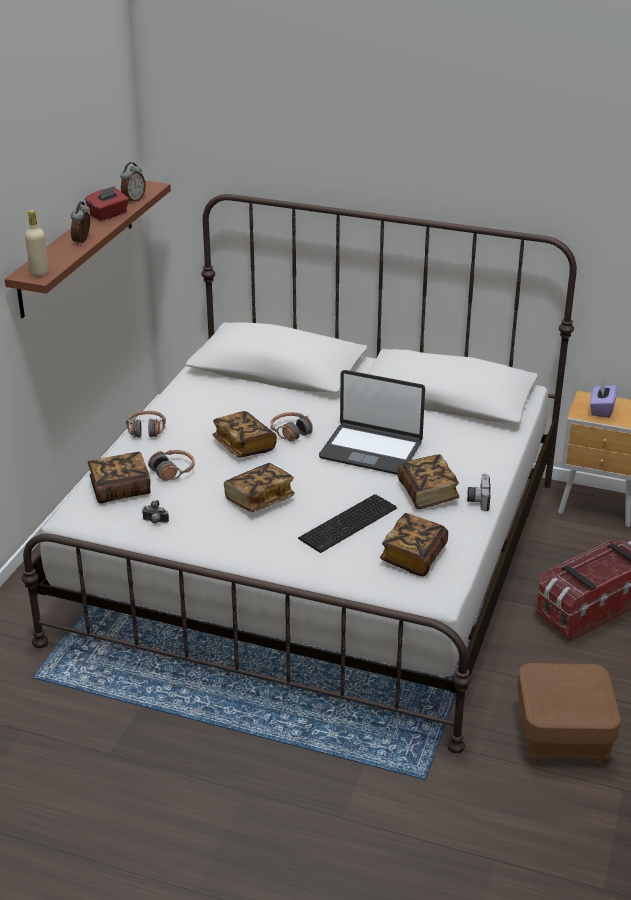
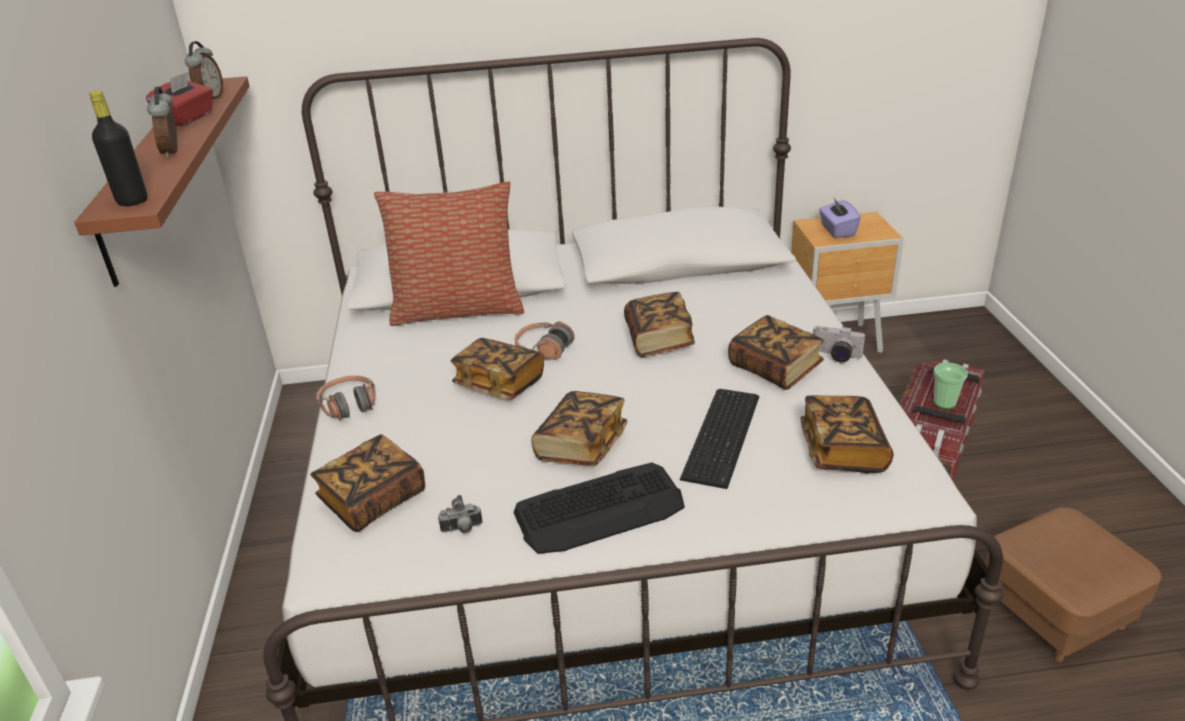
camera: 25 degrees left, 0 degrees up
(39, 273) = (132, 201): beige bottle -> black bottle
(173, 471) = (430, 447): headphones -> none
(238, 538) = (600, 509): none -> keyboard
(260, 386) = (458, 309): none -> pillow
(371, 450) = (659, 339): laptop -> book
(478, 499) = (835, 356): camera -> camera turned 45 degrees counterclockwise
(596, 571) = (944, 402): none -> cup

